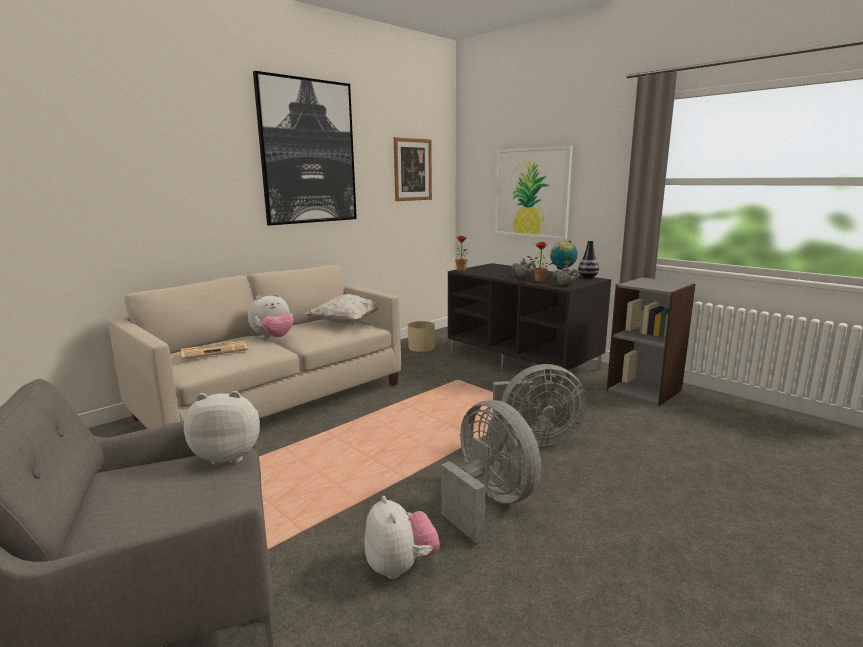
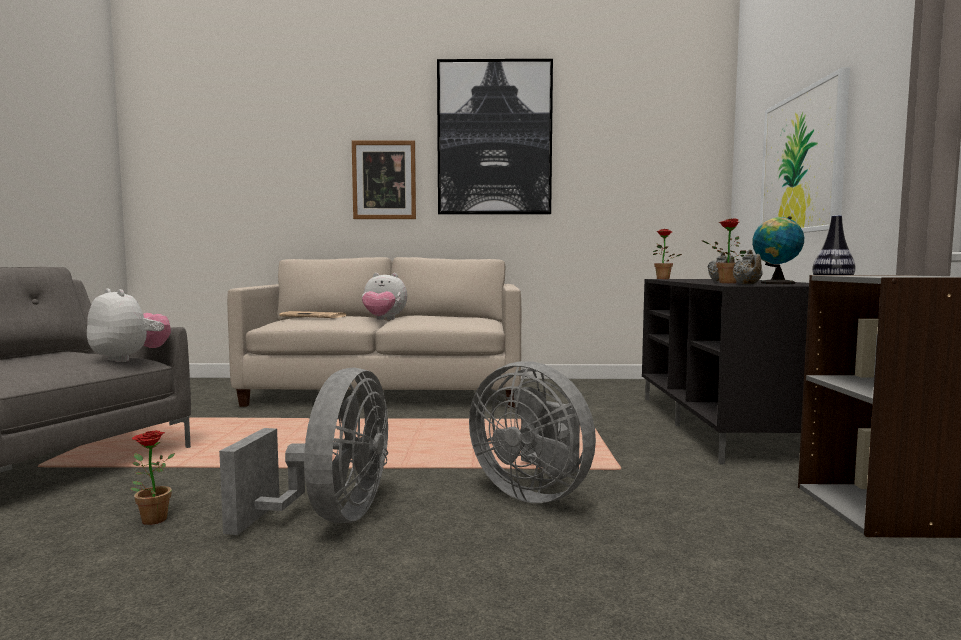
camera: 45 degrees right, 10 degrees down
(348, 323) = (473, 320): white pillow -> none
(400, 566) = (150, 519): plush toy -> potted plant
(412, 169) = (649, 156): picture -> picture (384, 180)
(421, 348) = (621, 389): beige planter -> none

